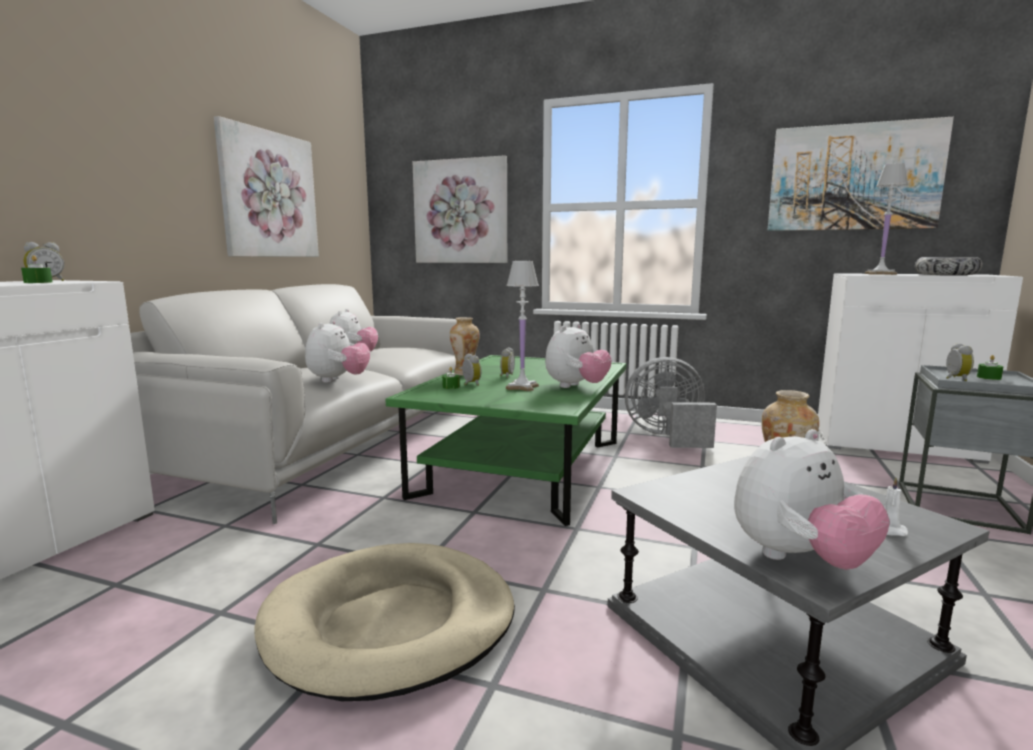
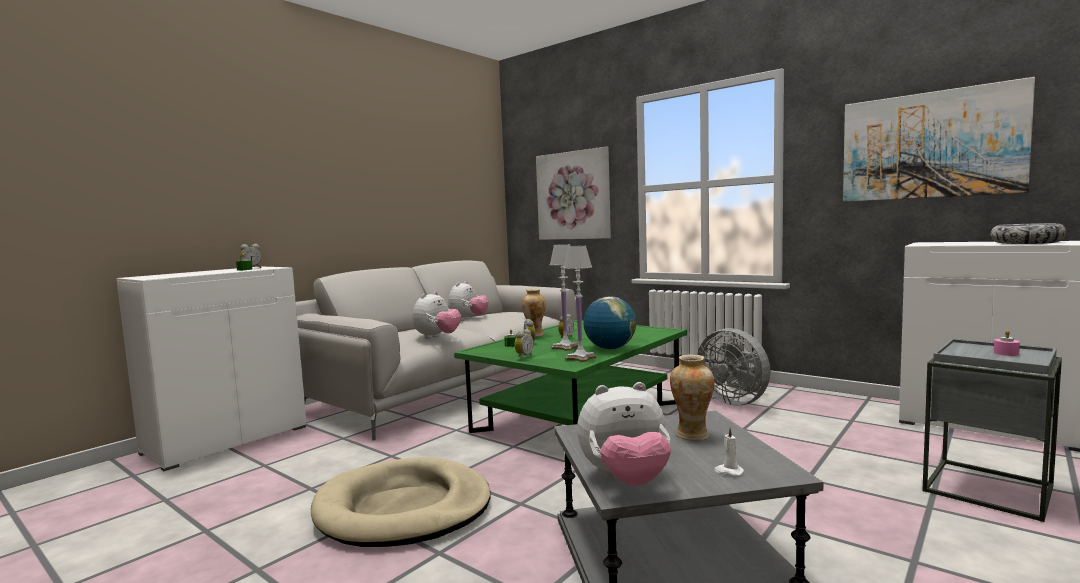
camera: 20 degrees right, 5 degrees down
(269, 195) = (416, 195): picture -> none
(576, 387) = (610, 348): plush toy -> globe
(667, 437) = (735, 401): grey fan -> grey fan turned 150 degrees counterclockwise
(880, 274) = (952, 243): white table lamp -> white table lamp (580, 358)
(954, 379) = (960, 353): alarm clock -> alarm clock (523, 357)
(988, 377) = (1006, 353): green candle -> pink candle

